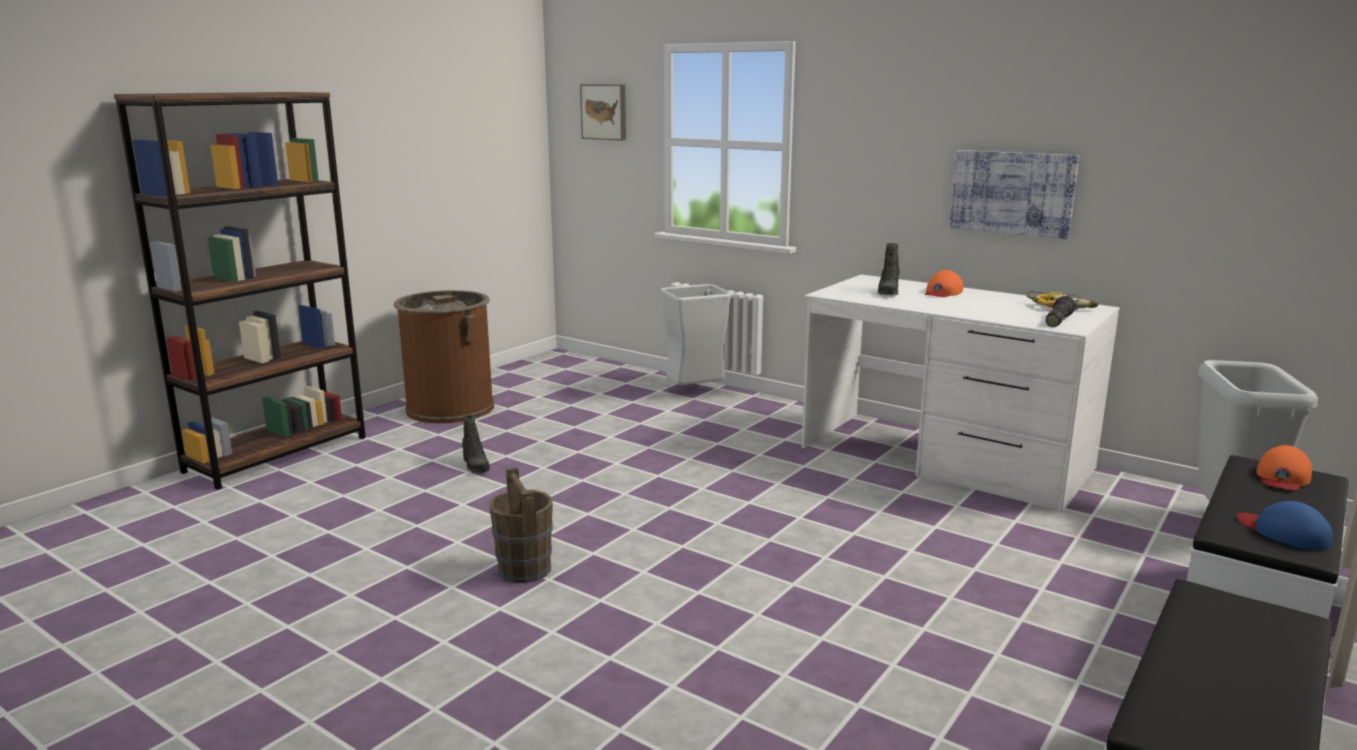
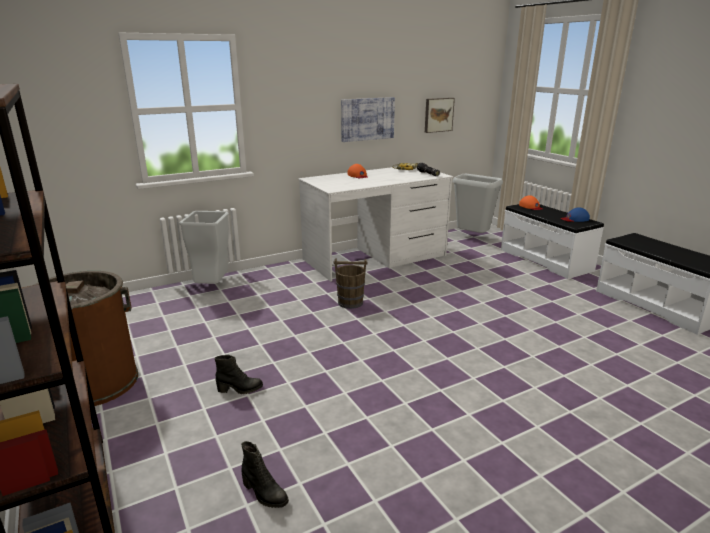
camera: 65 degrees left, 5 degrees up
(524, 569) = (423, 396): brown bucket -> brown bucket (350, 302)
(605, 112) = (56, 91): picture -> picture (438, 115)
(887, 292) = (345, 181): black boot -> black boot (264, 494)

